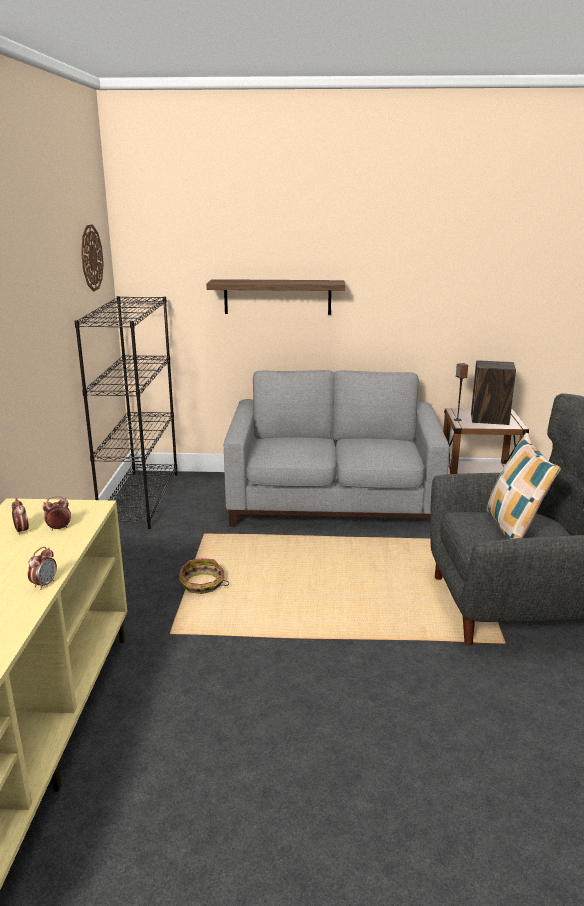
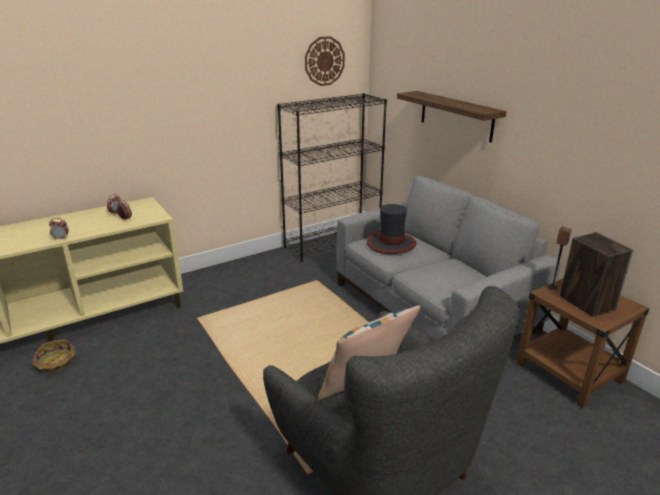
camera: 55 degrees right, 5 degrees up
(202, 585) = (257, 306): basket -> basket (55, 363)
(291, 446) = (391, 243): none -> hat

